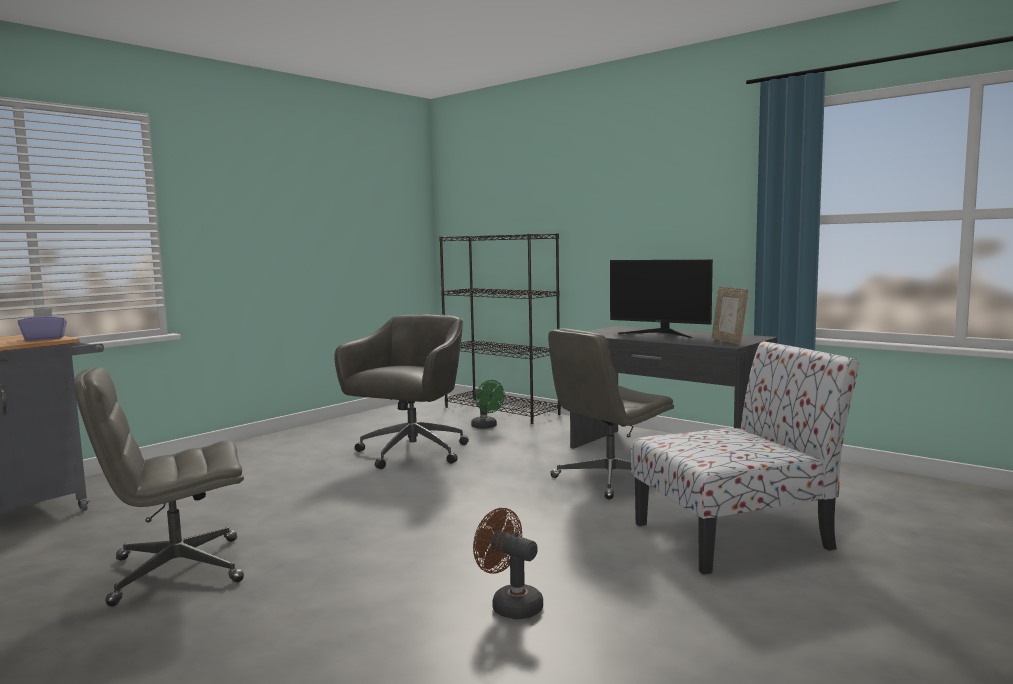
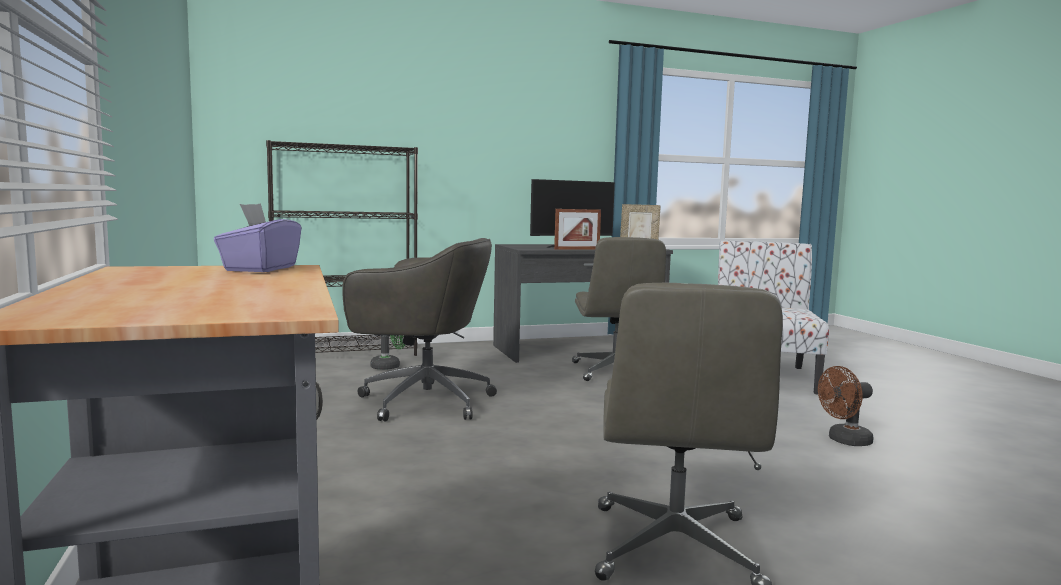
camera: 60 degrees left, 0 degrees up
(410, 453) = (422, 401): grey office chair -> grey office chair turned 135 degrees clockwise
(629, 338) = (577, 249): none -> picture frame

